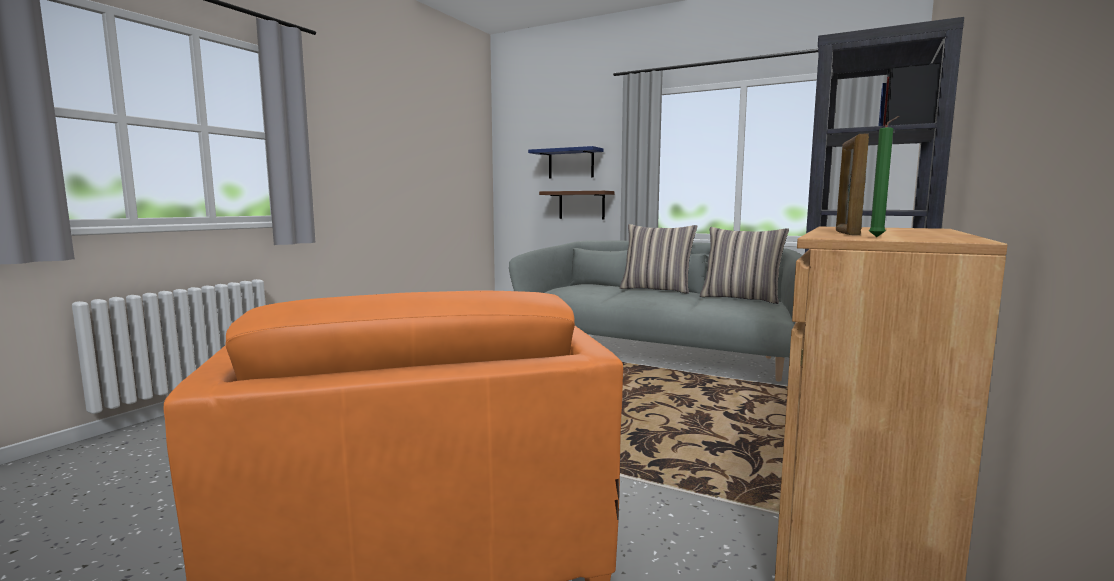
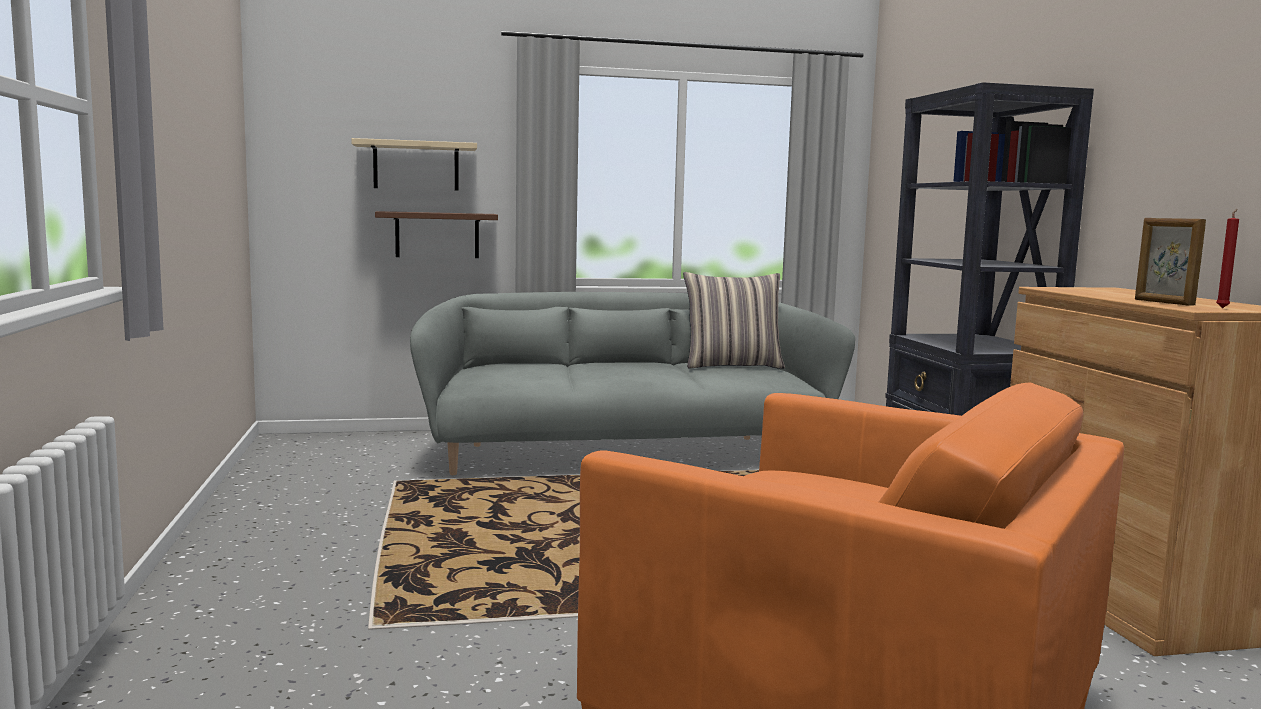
camera: 40 degrees left, 0 degrees up
(571, 164) = (416, 166): blue shelf -> beige shelf
(656, 289) = (614, 363): pillow -> none
(879, 237) = (1223, 308): green candle -> red candle

